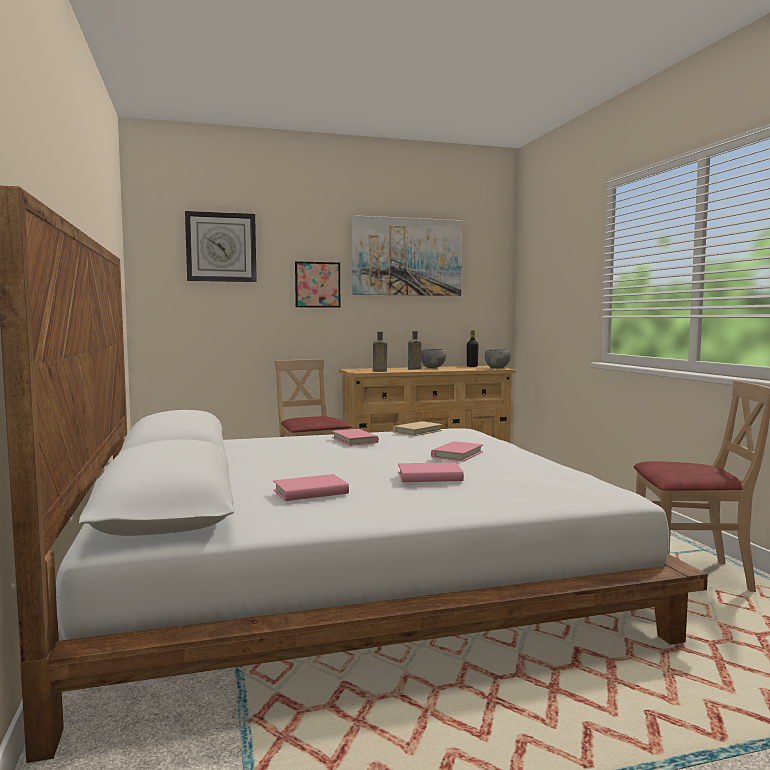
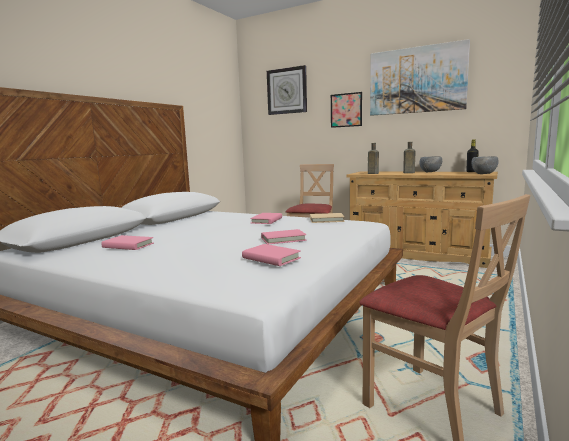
camera: 45 degrees right, 5 degrees up
(429, 477) = (197, 249): pink book -> pink book (271, 258)

